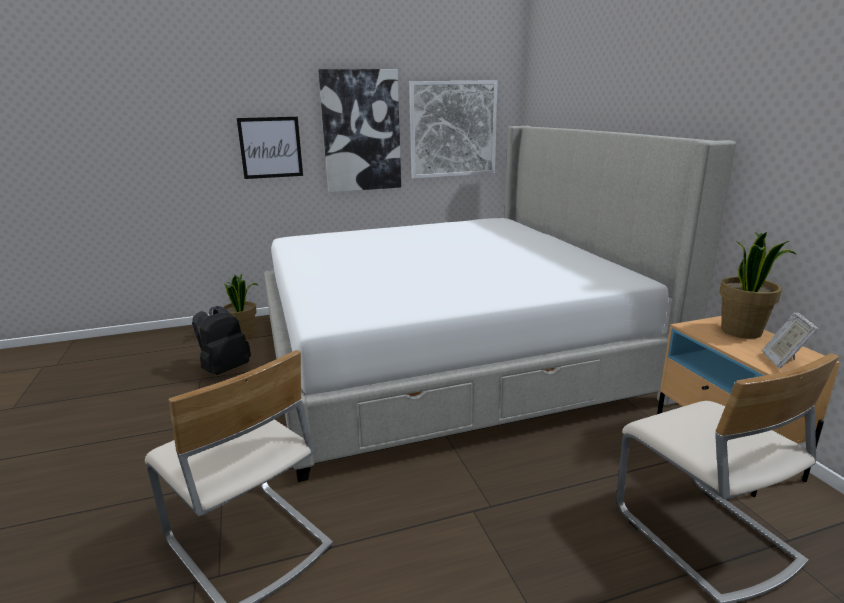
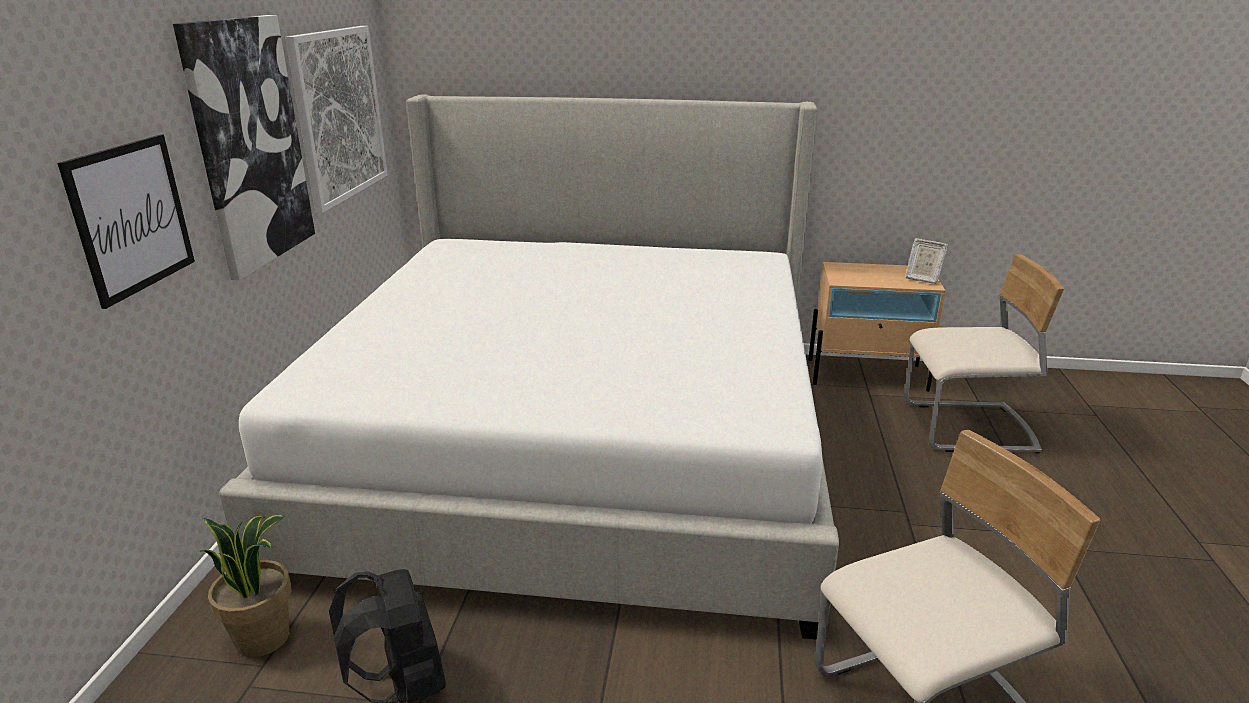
camera: 65 degrees left, 5 degrees up
(742, 331) = (862, 270): potted plant -> none

